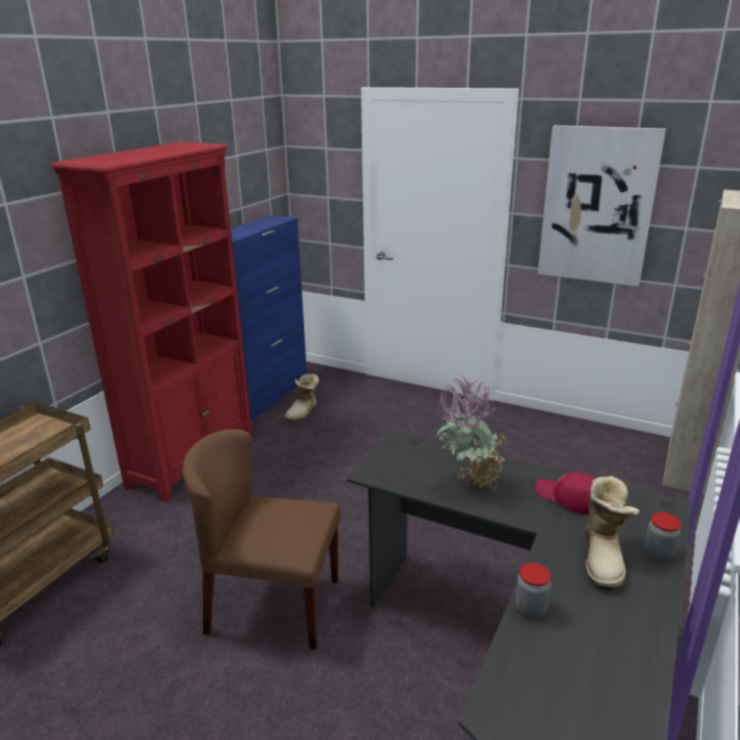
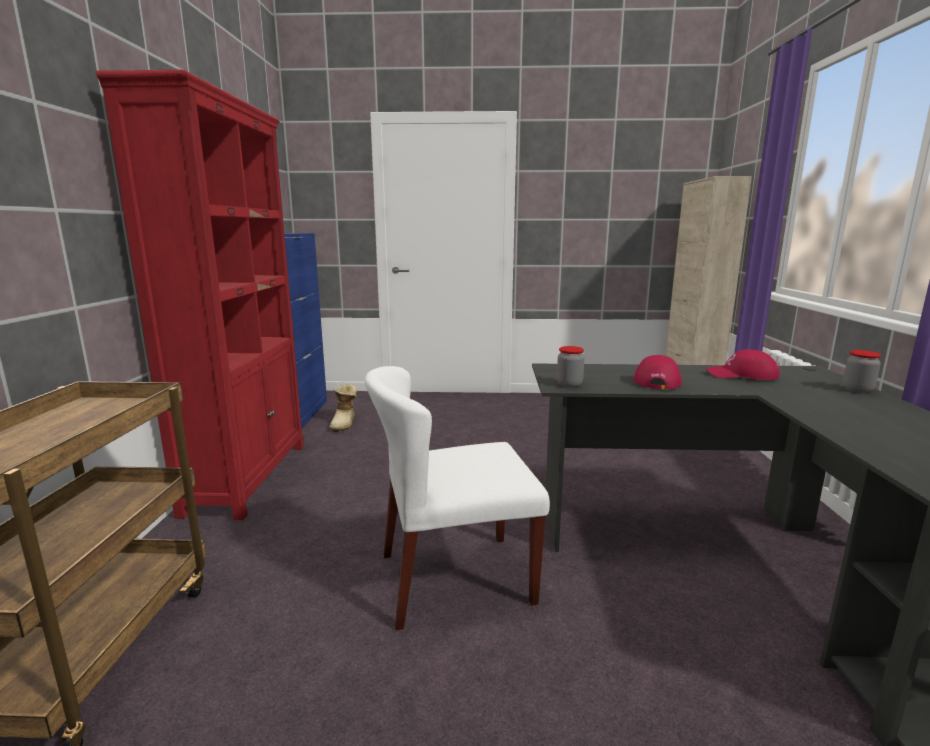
camera: 25 degrees left, 10 degrees down
(273, 605) = (454, 578): brown chair -> white chair
(469, 485) = (656, 380): potted plant -> red cap
(530, 608) = (843, 432): jar -> jar (569, 384)
(597, 206) = (587, 206): picture -> none
(604, 558) = (830, 398): boot -> none

